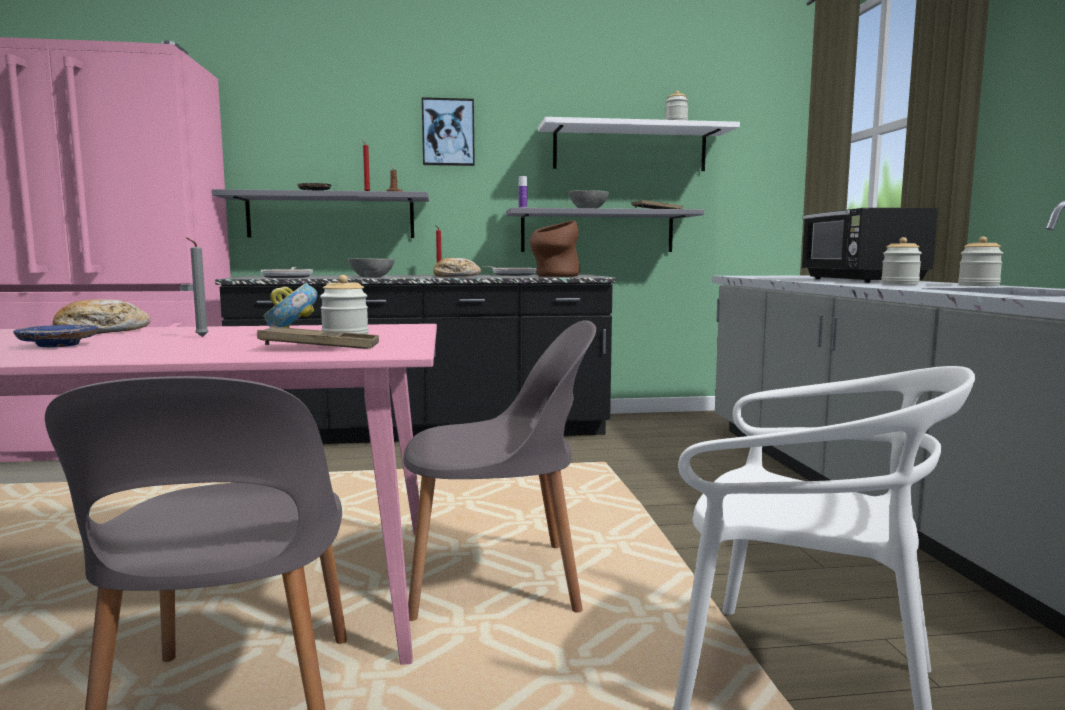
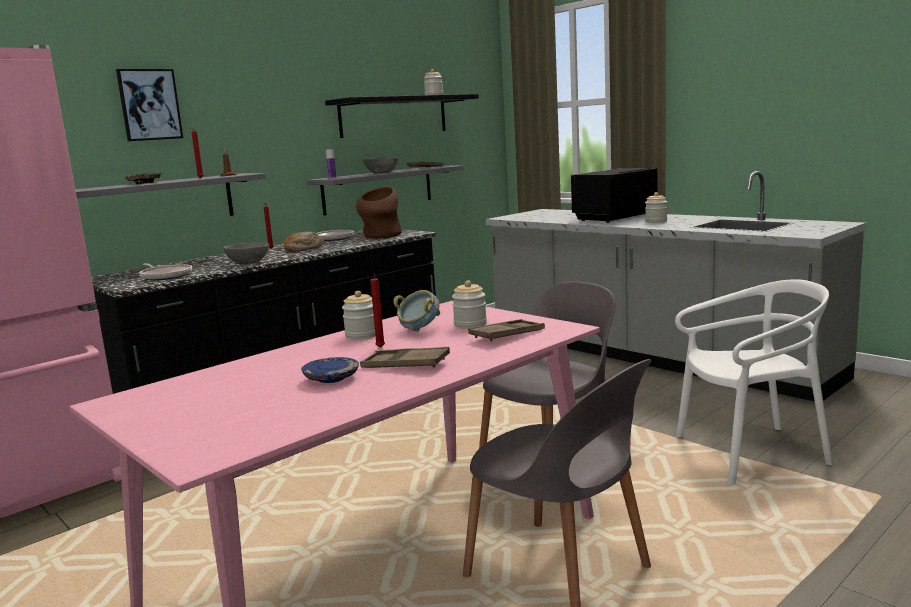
camera: 35 degrees left, 5 degrees up
(102, 332) = (270, 363): bread -> none
(139, 348) = (405, 365): none -> brown tray
(200, 337) = (380, 348): grey candle -> red candle
(448, 132) = (251, 110): picture -> picture (149, 105)
(630, 149) = (394, 116): white shelf -> black shelf
(860, 280) = (613, 217): black microwave -> black microwave turned 90 degrees clockwise
(978, 285) = (696, 218): jar -> jar (362, 335)

